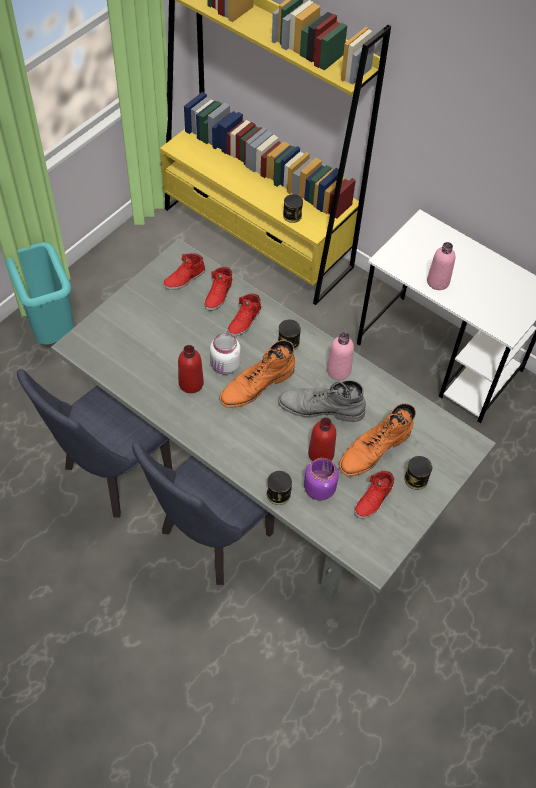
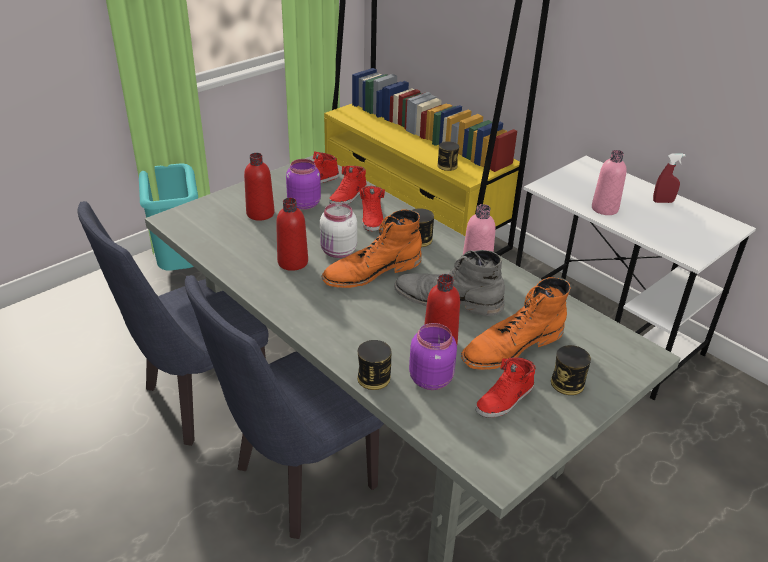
camera: 10 degrees right, 20 degrees down
(148, 328) = (260, 213): none -> red bottle
(182, 310) = (303, 204): none -> purple jar
(245, 321) = (372, 218): red shoe -> red shoe turned 45 degrees counterclockwise
(486, 266) = (663, 201): none -> red spray bottle

